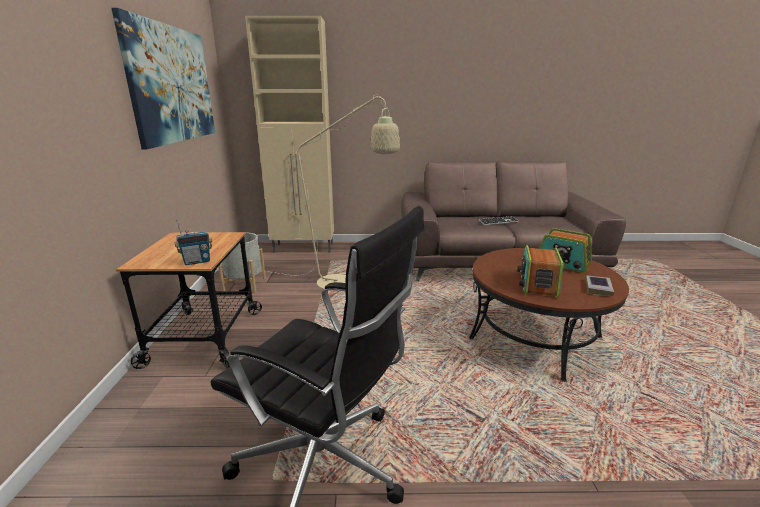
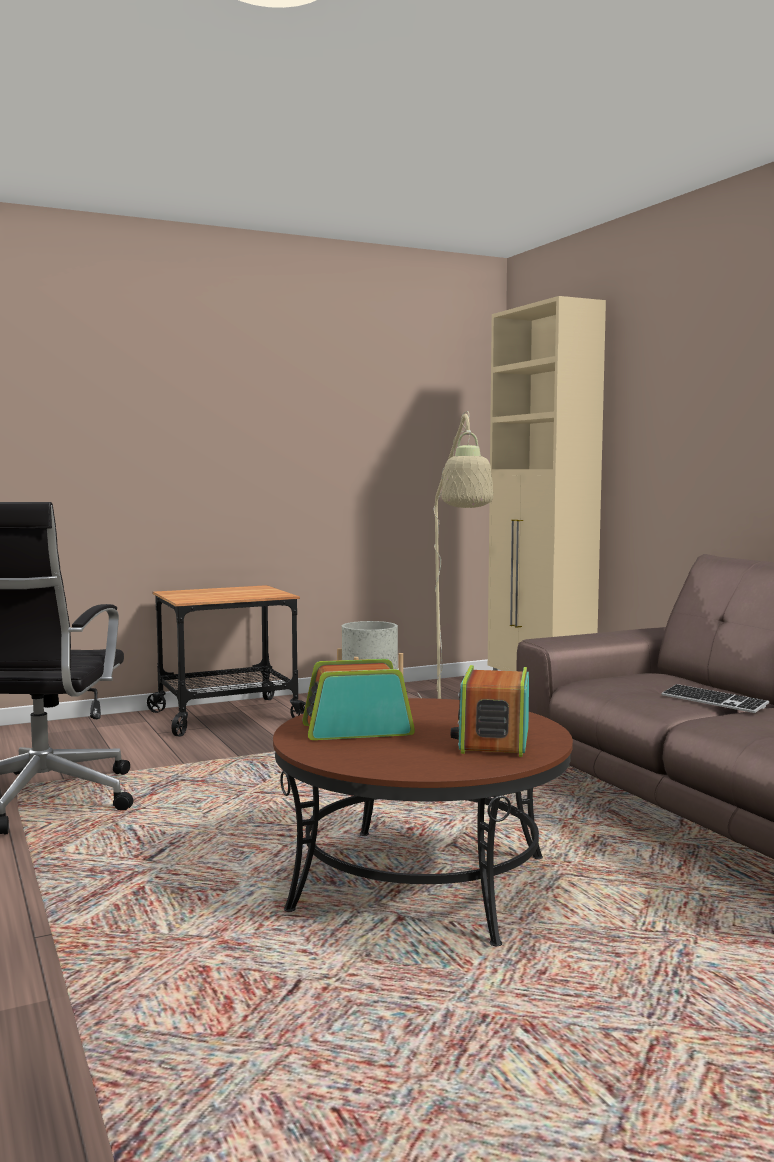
camera: 65 degrees right, 15 degrees down
(172, 84) = (353, 414): picture -> none
(197, 261) = (189, 599): radio -> none
(598, 288) = (388, 761): book -> none

